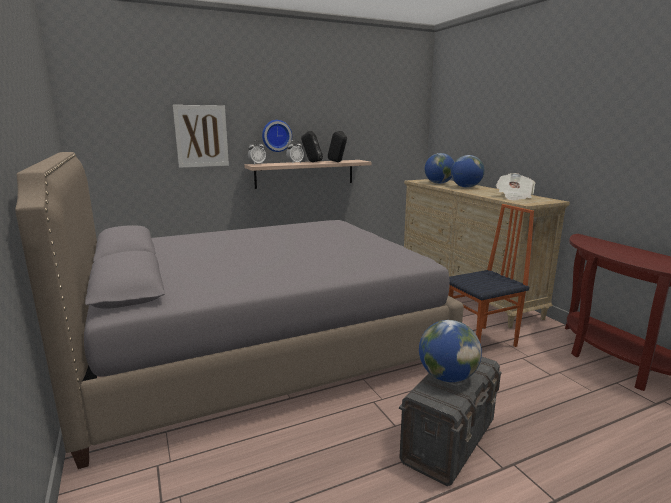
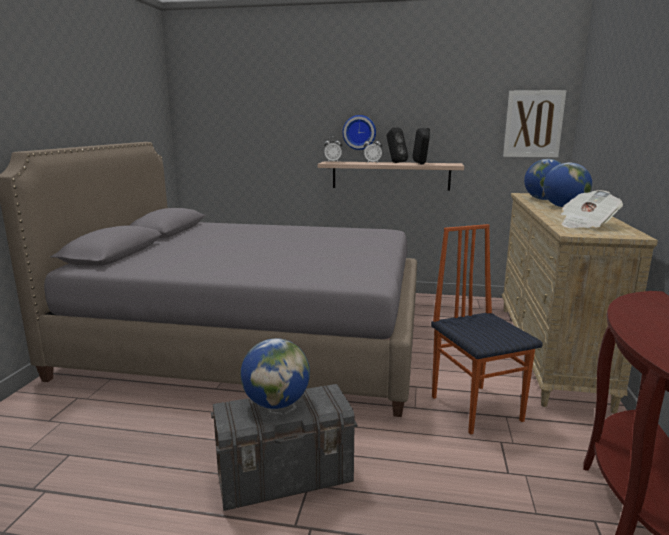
camera: 35 degrees right, 0 degrees up
(201, 136) = (283, 131): picture -> picture (533, 124)
(481, 342) = (476, 408): chair -> chair turned 120 degrees counterclockwise

